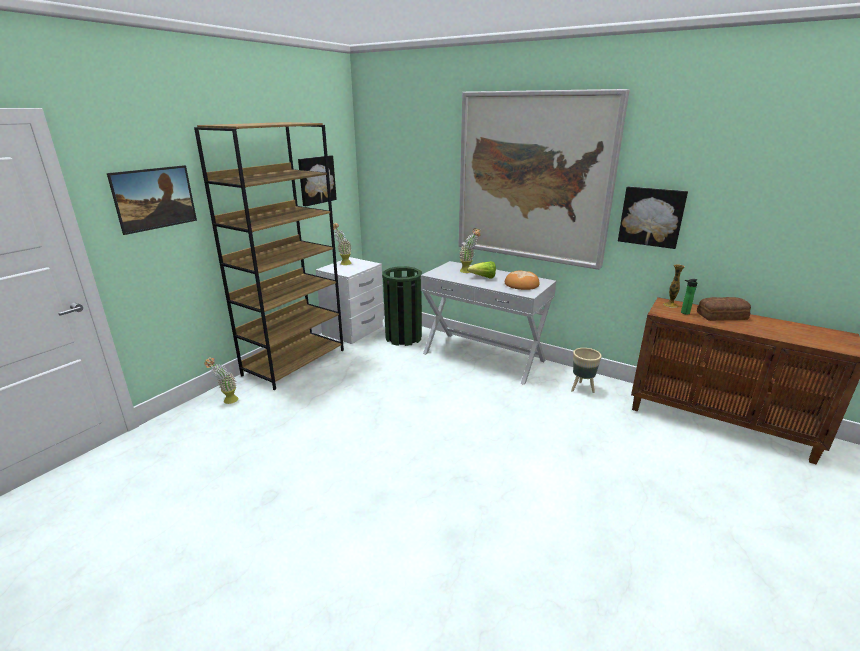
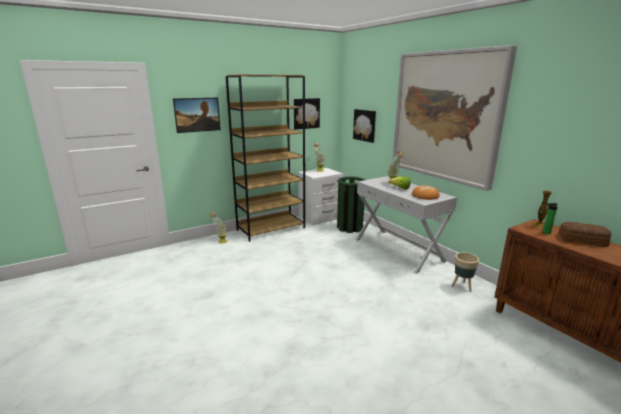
camera: 25 degrees right, 5 degrees down
(651, 216) = (532, 149): picture -> picture (365, 125)

